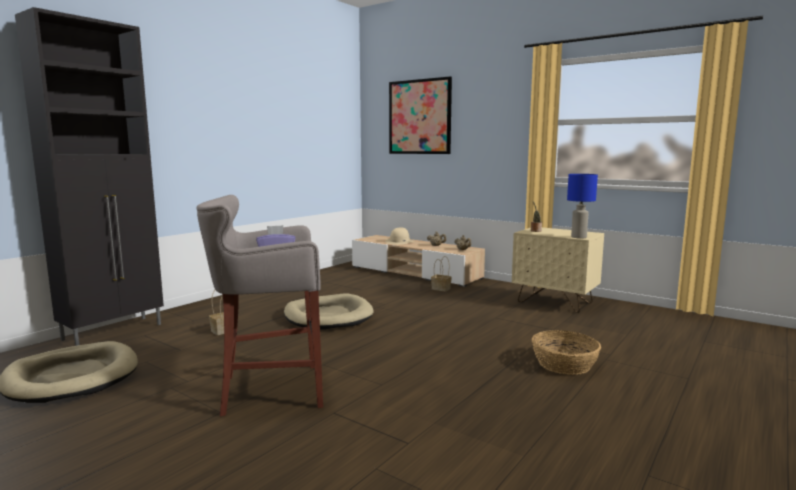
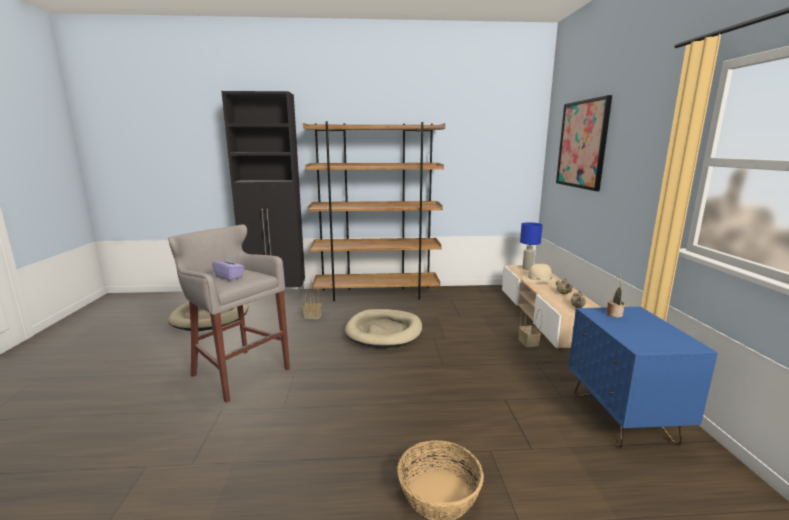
camera: 50 degrees right, 5 degrees up
(245, 297) = (377, 294): none -> brown bookcase
(555, 302) = (623, 418): beige nightstand -> blue nightstand
(579, 237) = (639, 344): blue table lamp -> blue table lamp (528, 268)

